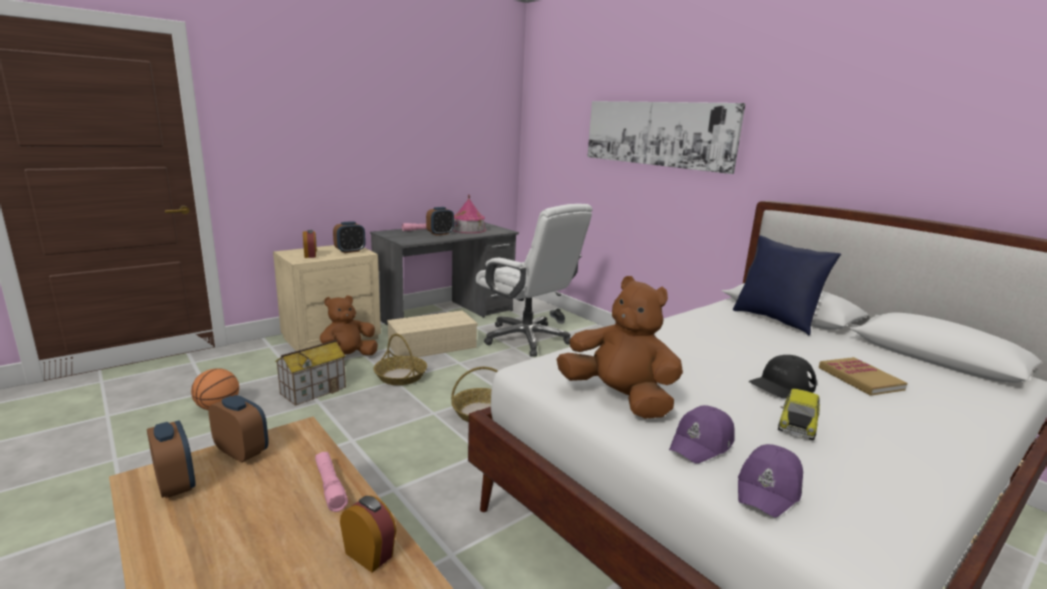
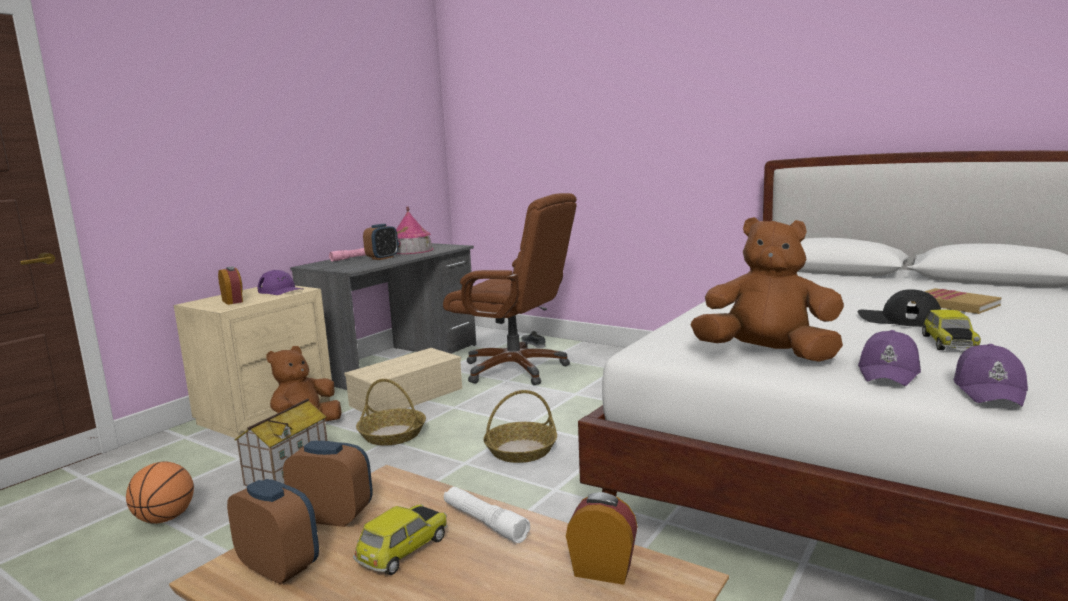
camera: 15 degrees left, 5 degrees down
(258, 494) = (403, 550): none -> toy car
(330, 486) = (484, 522): pink flashlight -> white flashlight
(350, 251) = (280, 290): alarm clock -> purple cap
(527, 339) = (515, 369): white office chair -> brown office chair
(657, 133) = (629, 107): picture -> none
(775, 320) = (826, 276): blue pillow -> none
(782, 385) = (898, 319): black cap -> black cap turned 75 degrees clockwise

